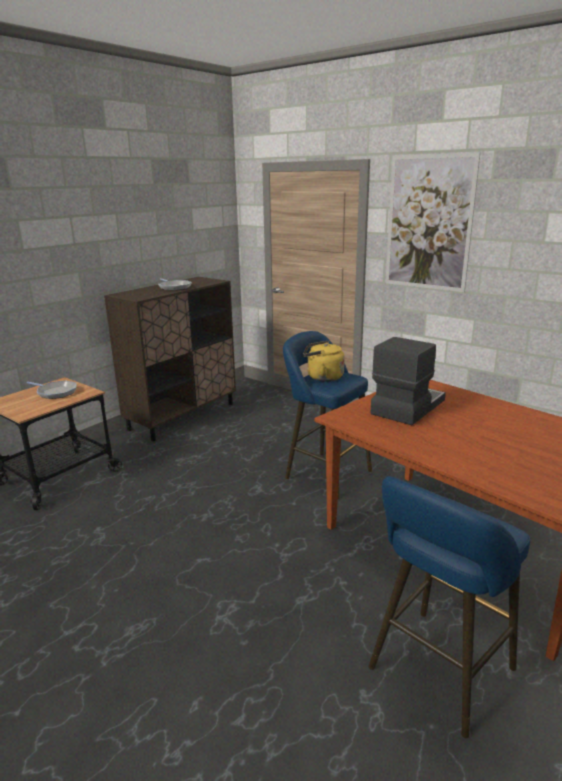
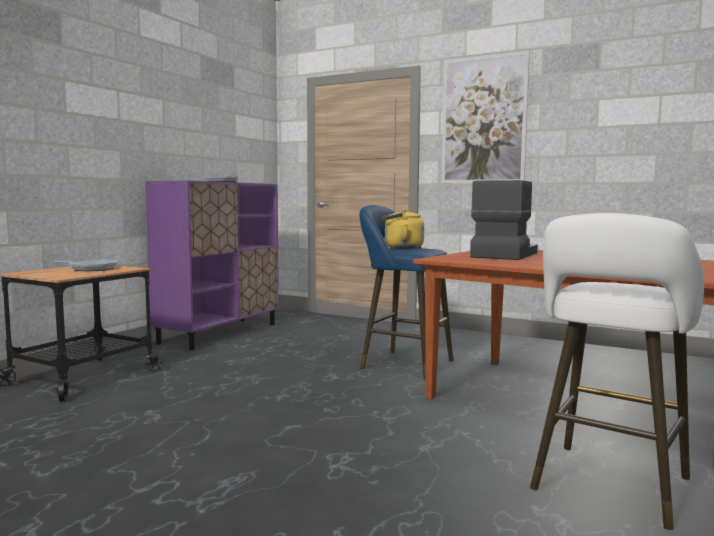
camera: 10 degrees left, 15 degrees down
(183, 416) = (220, 333): brown cabinet -> purple cabinet
(437, 673) = (609, 487): blue stool -> white stool

